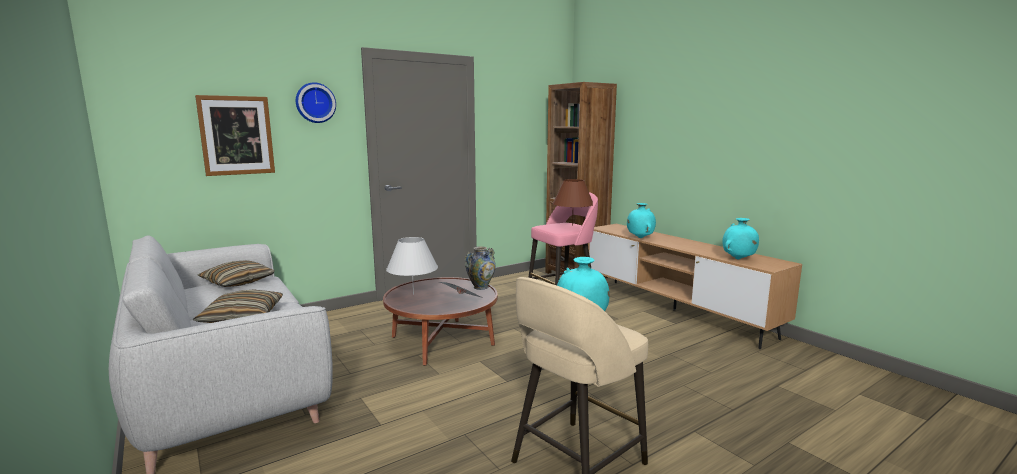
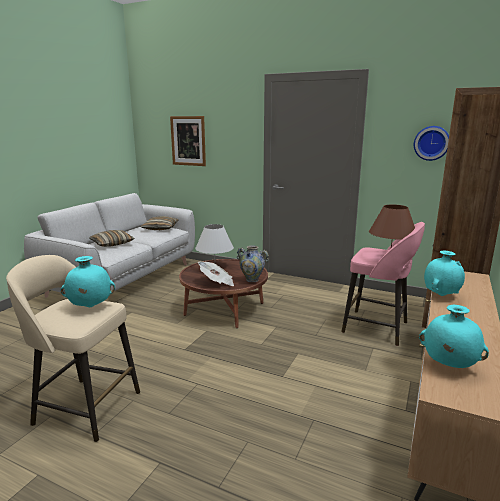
camera: 60 degrees right, 5 degrees up
(315, 103) = (231, 119): wall clock -> wall clock (431, 143)

